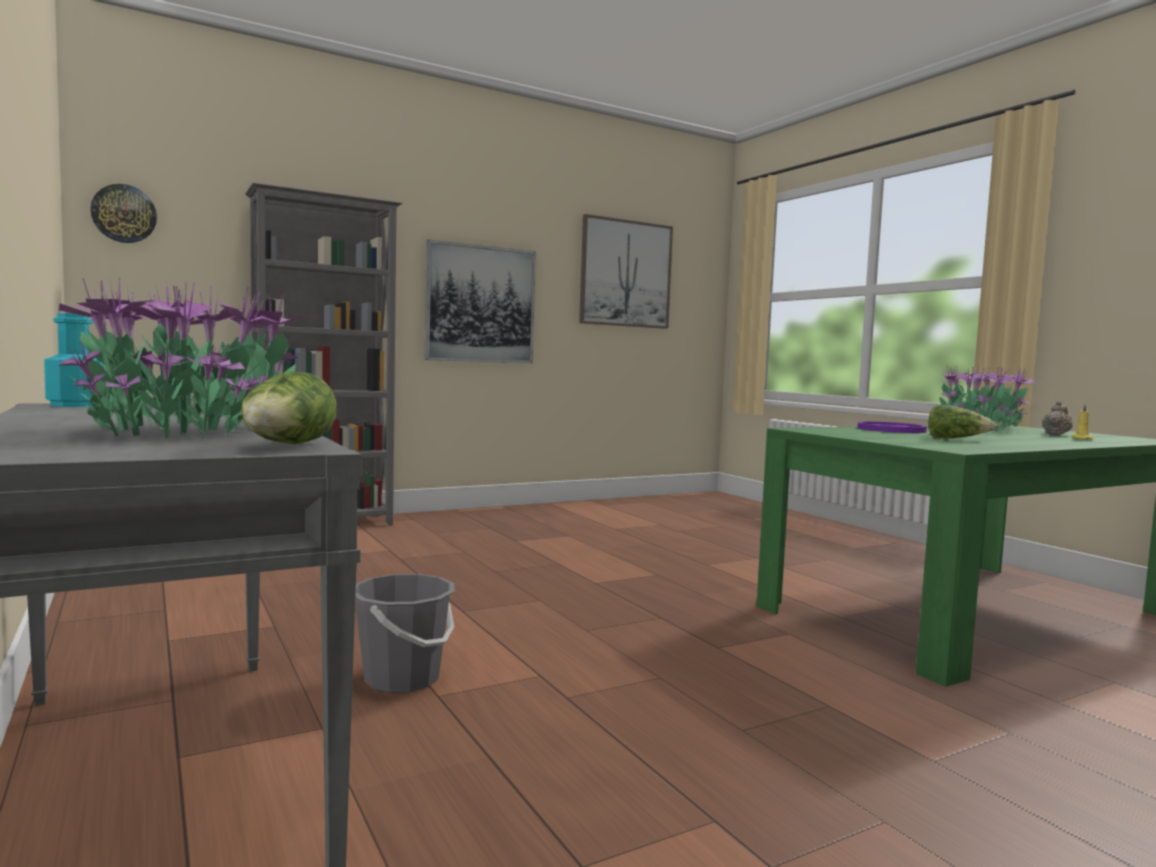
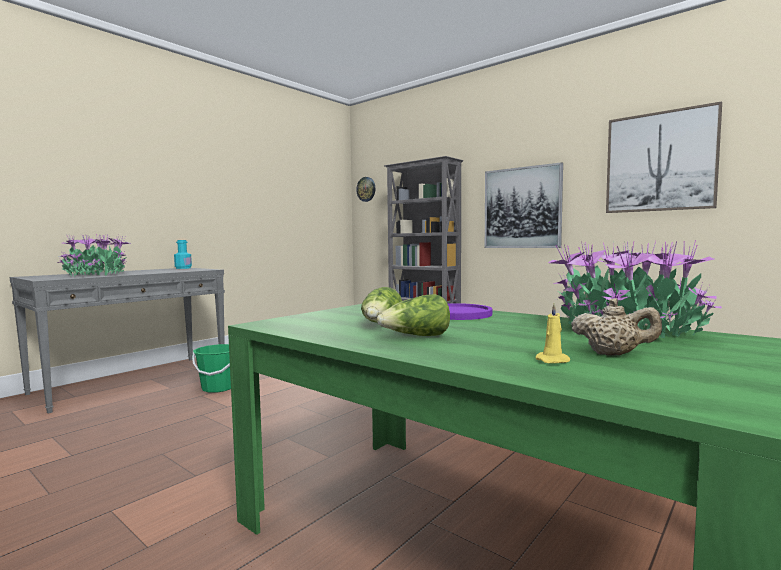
camera: 70 degrees right, 0 degrees up
(287, 446) = (50, 278): lettuce -> lettuce (416, 337)
(402, 679) = (218, 388): grey bucket -> green bucket

